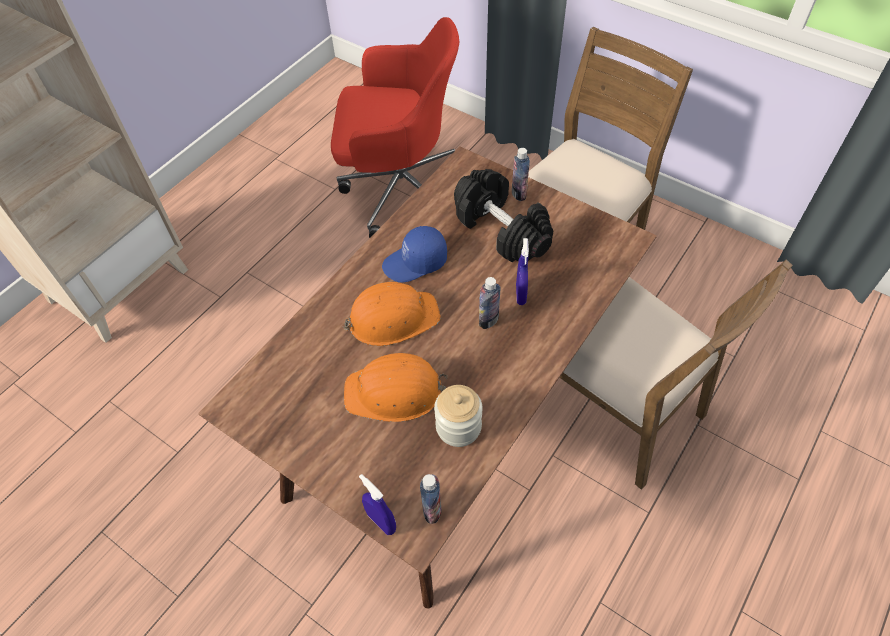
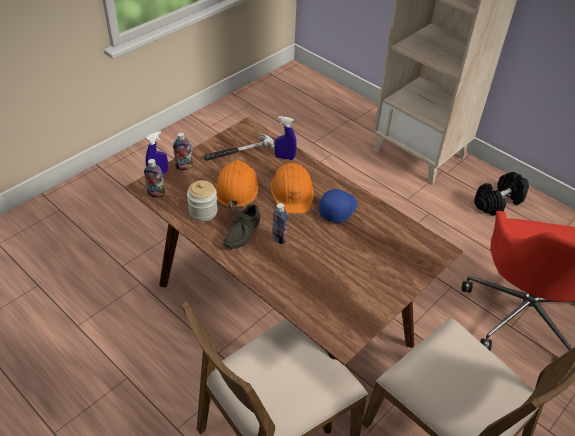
camera: 95 degrees right, 10 degrees down
(300, 407) = (239, 151): none -> hammer
(415, 263) = (337, 209): blue cap -> blue cap turned 45 degrees clockwise
(490, 368) = (240, 233): none -> grey shoe
(502, 230) = (363, 260): black dumbbell -> black dumbbell (498, 202)
(518, 194) = (403, 278): bottle -> bottle (184, 167)
(520, 294) = (298, 259): blue spray bottle -> blue spray bottle (284, 157)

